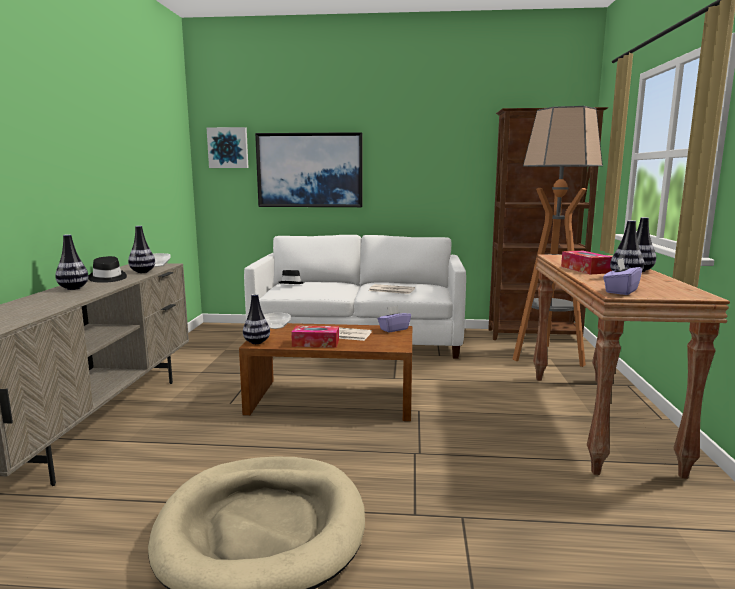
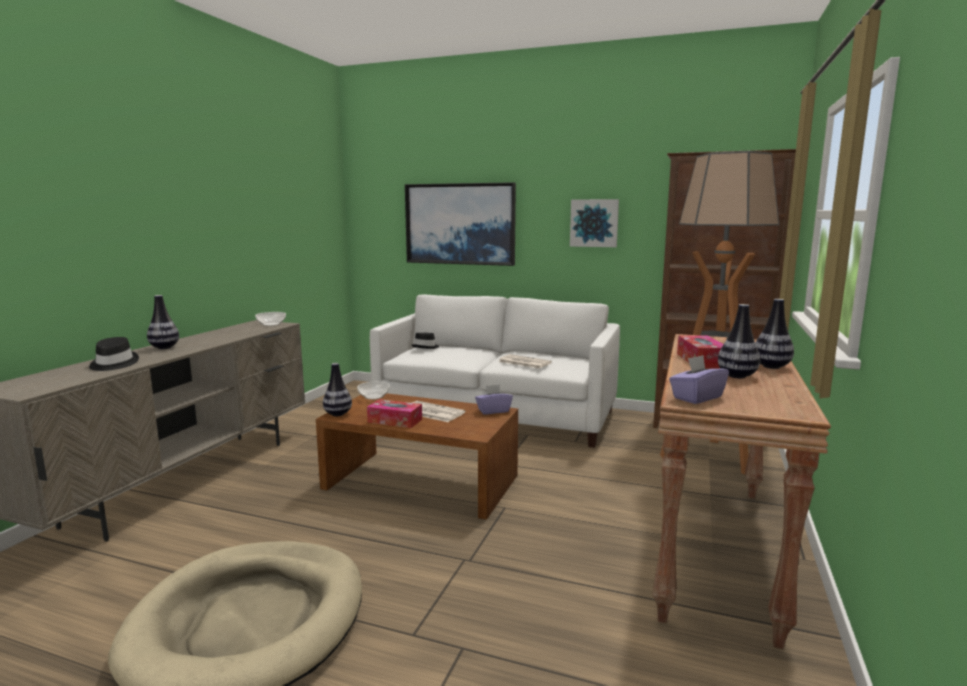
camera: 15 degrees right, 0 degrees up
(107, 278) = (208, 338): black hat -> black hat (113, 364)
(142, 272) = (249, 332): vase -> none
(228, 148) = (380, 200): picture -> picture (594, 223)

